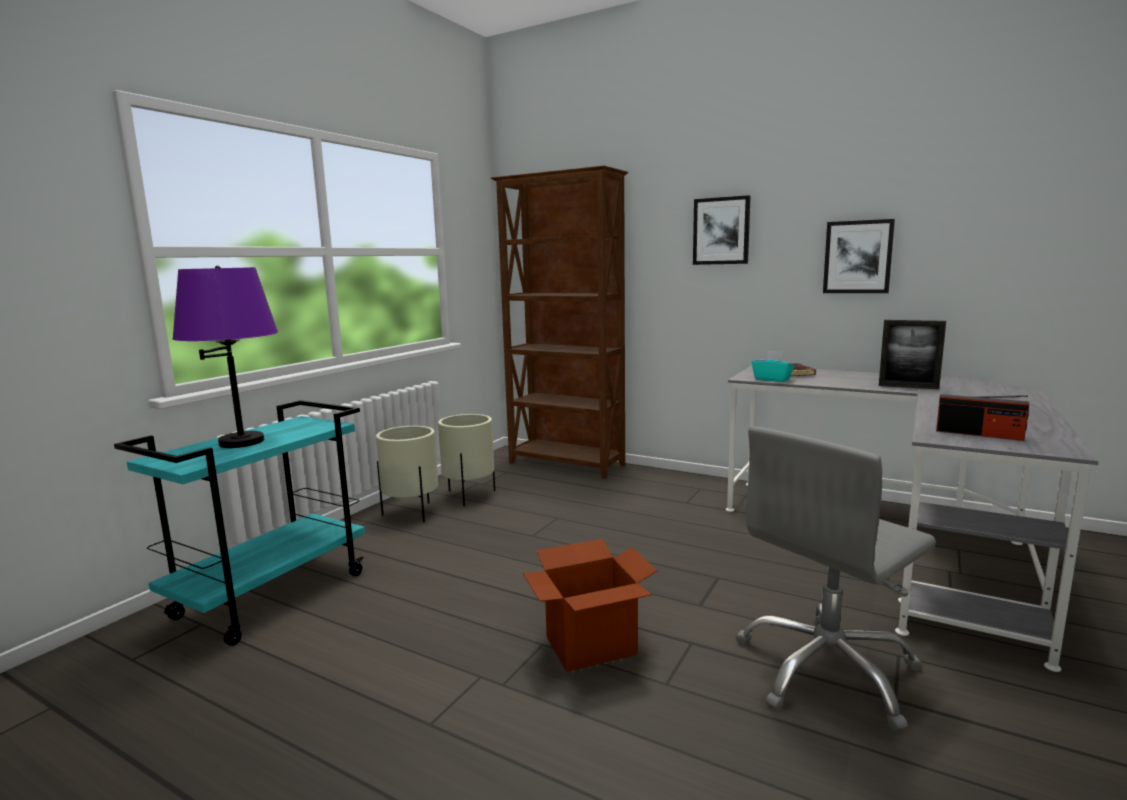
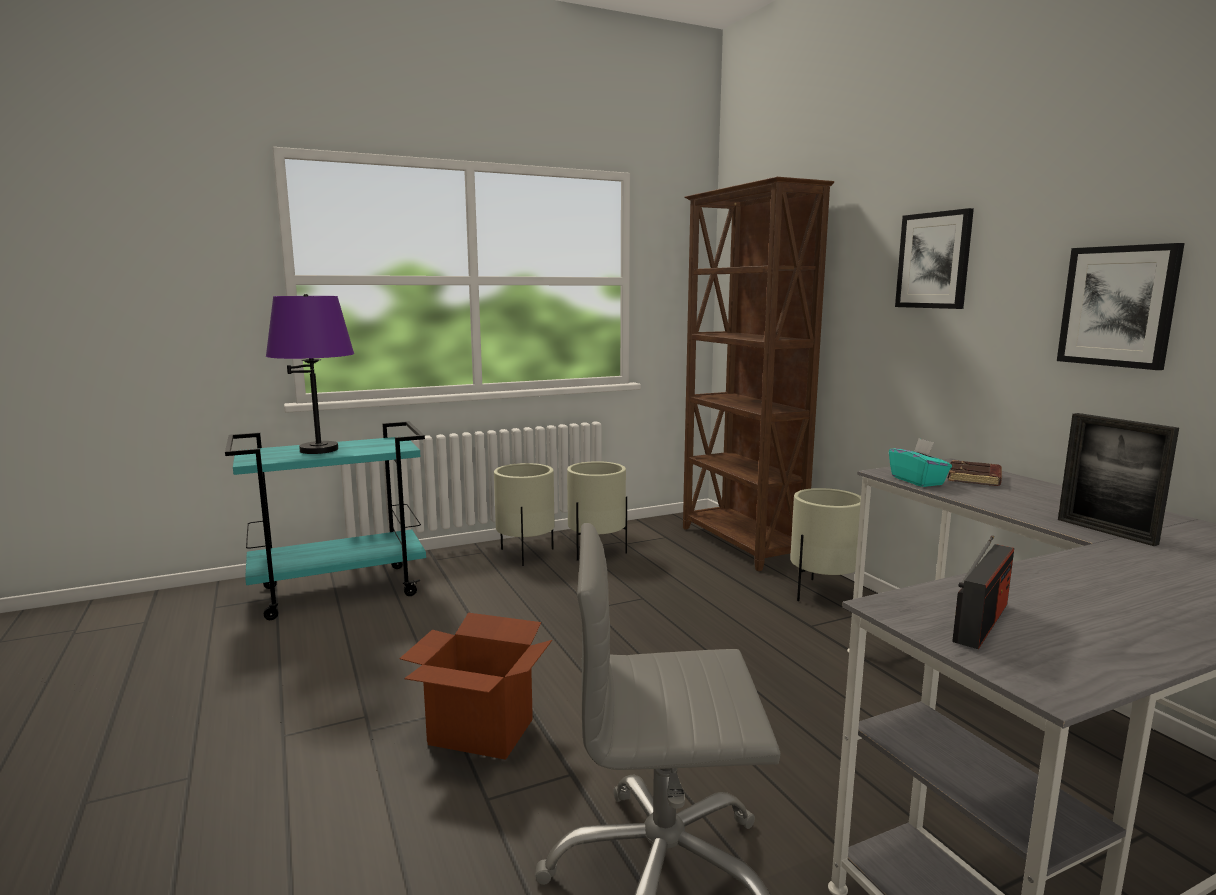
camera: 35 degrees right, 0 degrees up
(663, 481) = (823, 593): none -> beige planter
(979, 434) = (981, 622): radio -> radio turned 120 degrees counterclockwise

